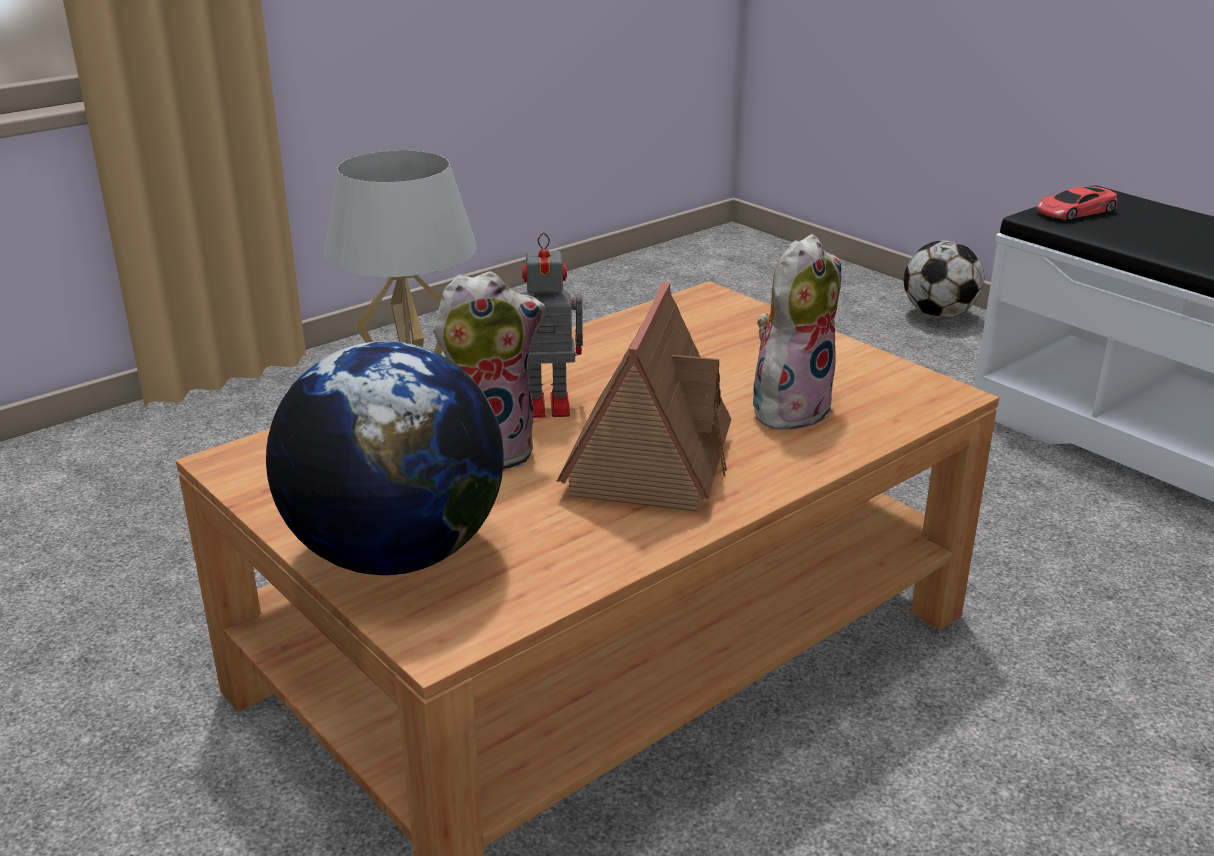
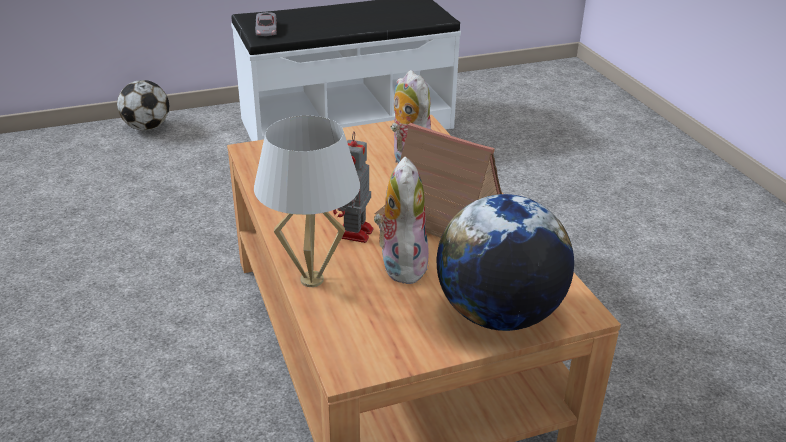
camera: 70 degrees left, 5 degrees up
(1075, 211) = (266, 29): red toy car -> grey toy car

